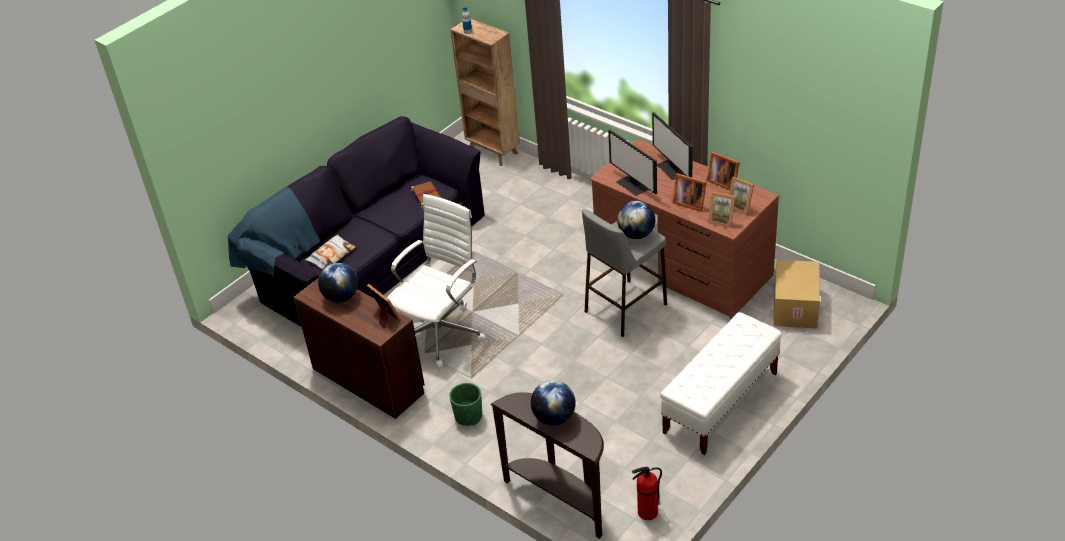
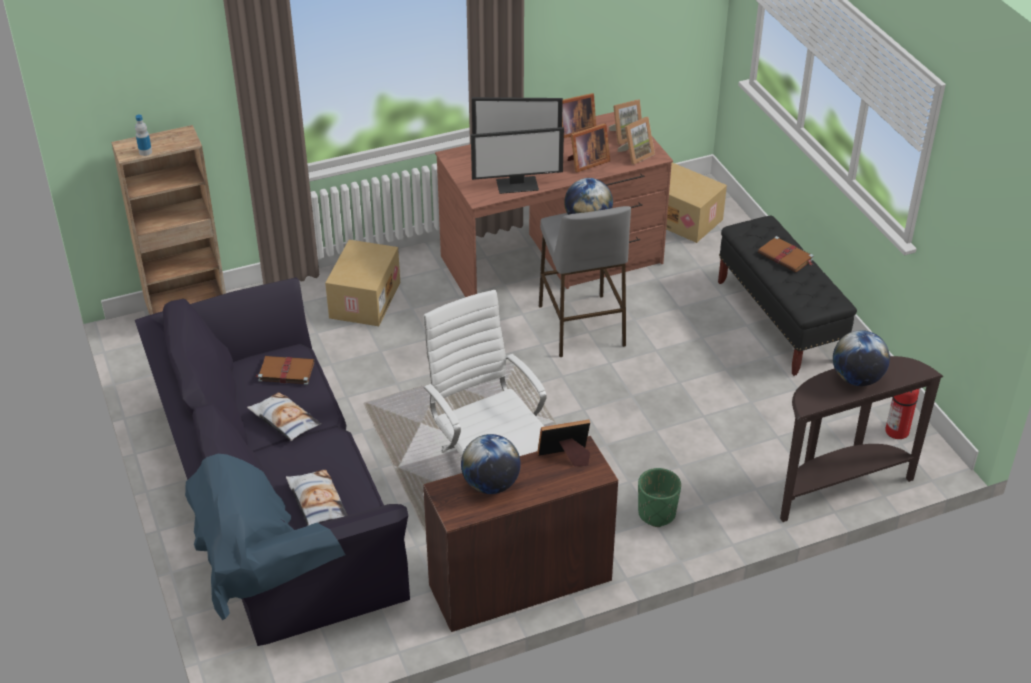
camera: 65 degrees left, 0 degrees up
(386, 214) = (284, 421): none -> pillow
(567, 207) = (364, 299): none -> cardboard box
(720, 403) = (779, 321): white bench -> black bench
(730, 355) = (786, 257): none -> brown book

